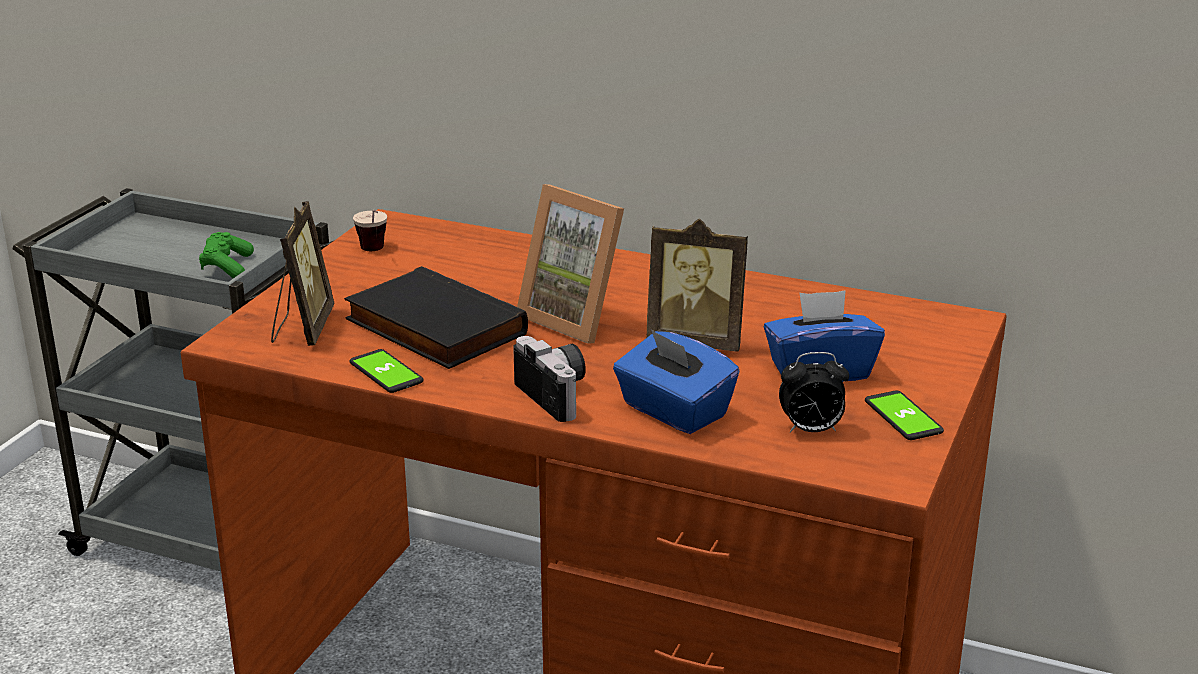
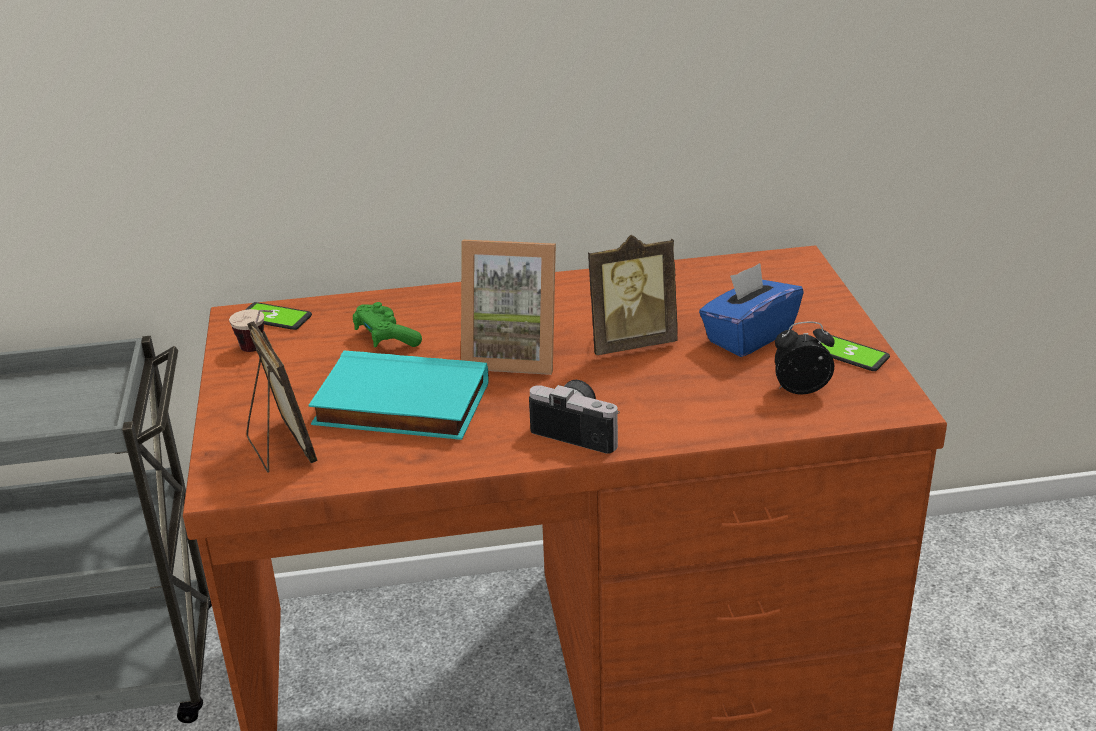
camera: 30 degrees left, 5 degrees up
(227, 267) = (78, 411): green game controller -> green game controller (386, 338)
(386, 372) = (409, 463): phone -> phone (275, 317)
(432, 328) = (399, 406): black book -> turquoise book
(673, 411) = (685, 410): blue tissue box -> none
(811, 430) = (800, 389): alarm clock -> alarm clock turned 150 degrees counterclockwise

